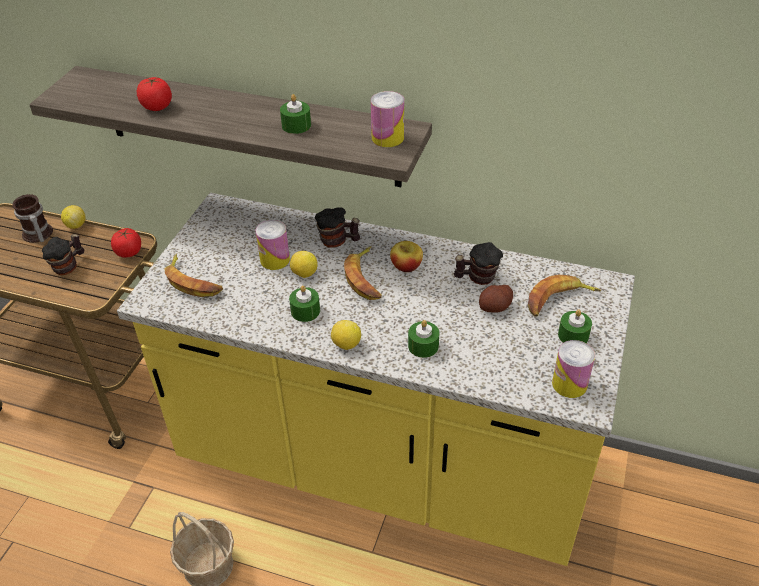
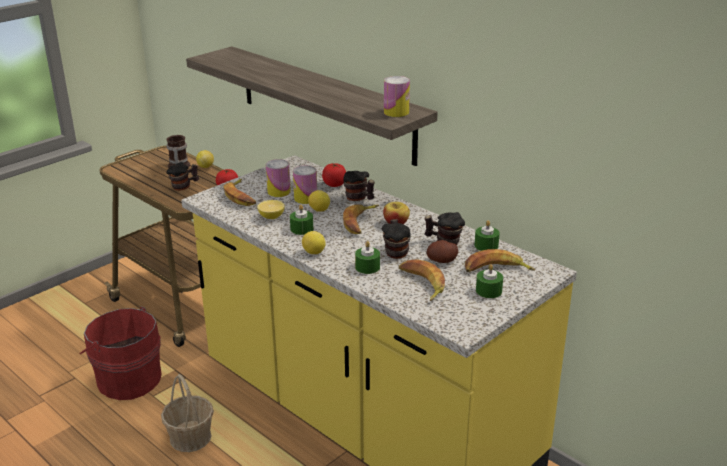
camera: 25 degrees right, 15 degrees down
(82, 517) = (127, 379): none -> red bucket
(157, 106) = (261, 72): tomato -> tomato (334, 184)
(255, 304) = (271, 217): none -> lemon
(296, 125) = (340, 95): green candle -> green candle (486, 245)
(437, 310) = (396, 251): none -> mug
(499, 350) = (421, 284): none -> banana
(569, 384) = (458, 315): can -> can (279, 192)

